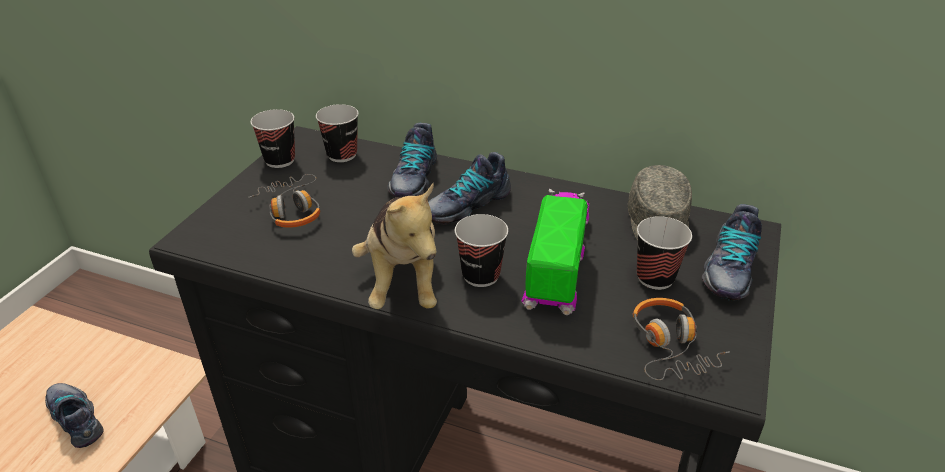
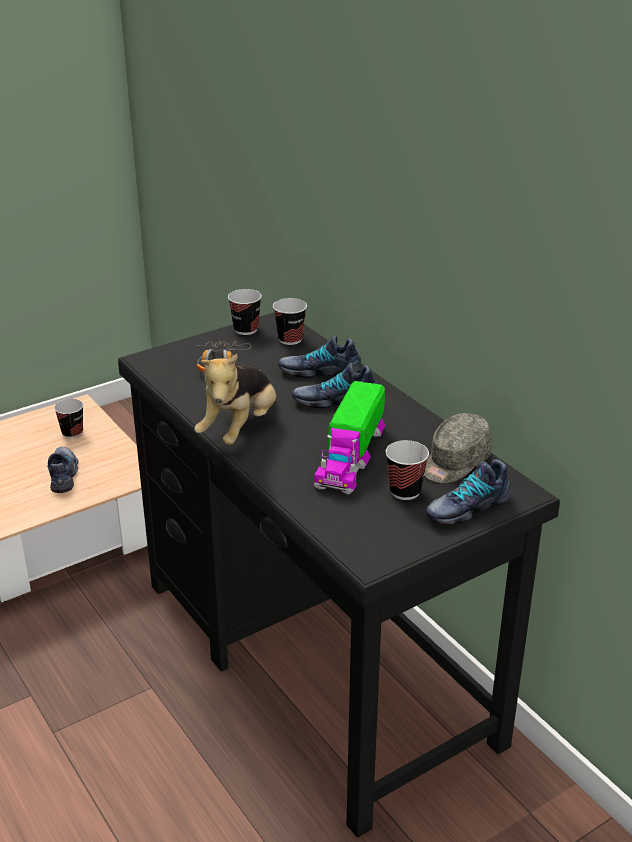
camera: 35 degrees right, 5 degrees down
(413, 178) = (319, 371): shoe -> shoe turned 45 degrees clockwise
(481, 275) = (291, 444): cup -> cup (72, 433)
(557, 261) = (351, 456): toy truck -> toy truck turned 150 degrees clockwise
(669, 346) = (358, 529): headphones -> none

